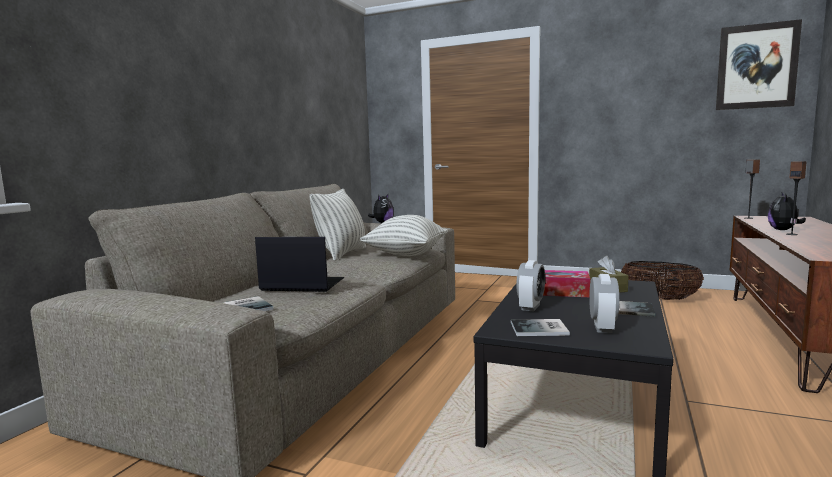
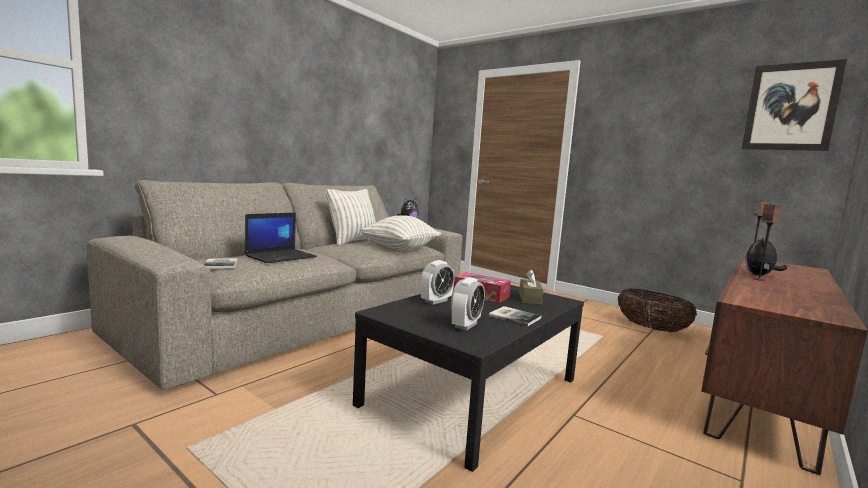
camera: 15 degrees right, 0 degrees up
(301, 285) = (281, 256): laptop -> laptop turned 105 degrees clockwise
(541, 329) = (413, 317): book -> none

